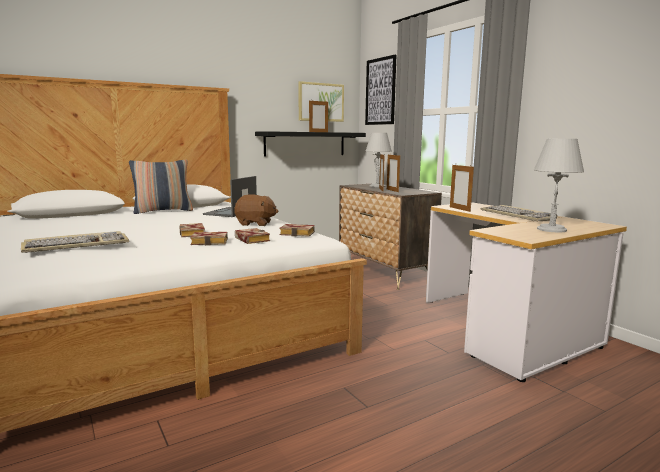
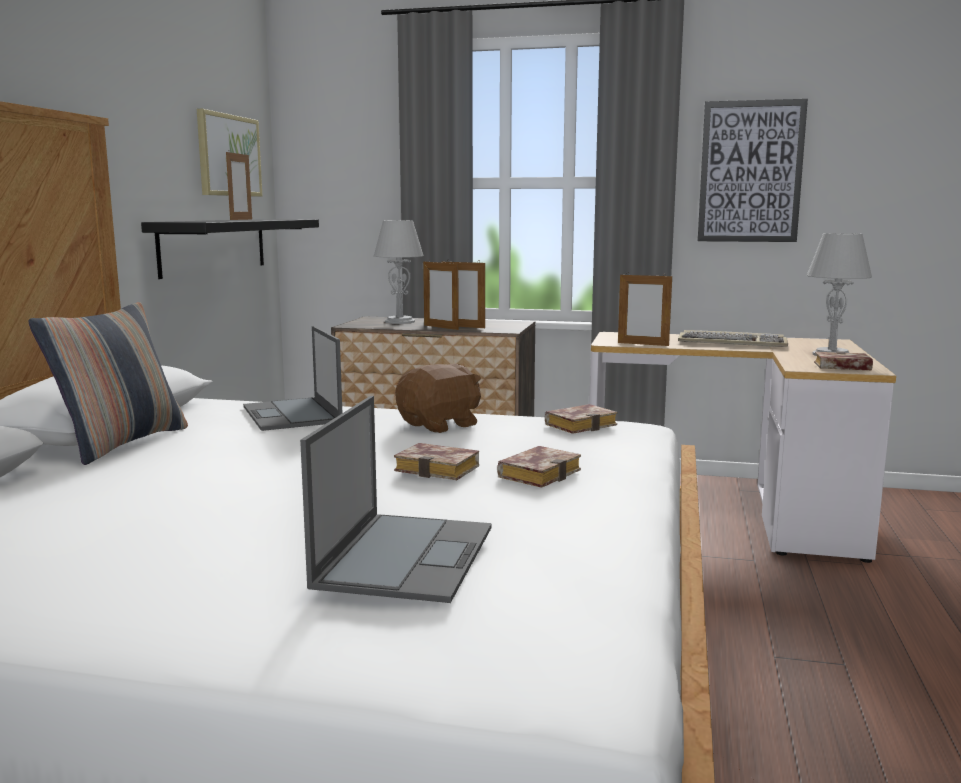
camera: 45 degrees left, 0 degrees up
(77, 245) = (406, 555): keyboard -> laptop
(250, 239) = (575, 452): book -> book (840, 367)
(380, 91) = (339, 139): picture -> picture (750, 172)

